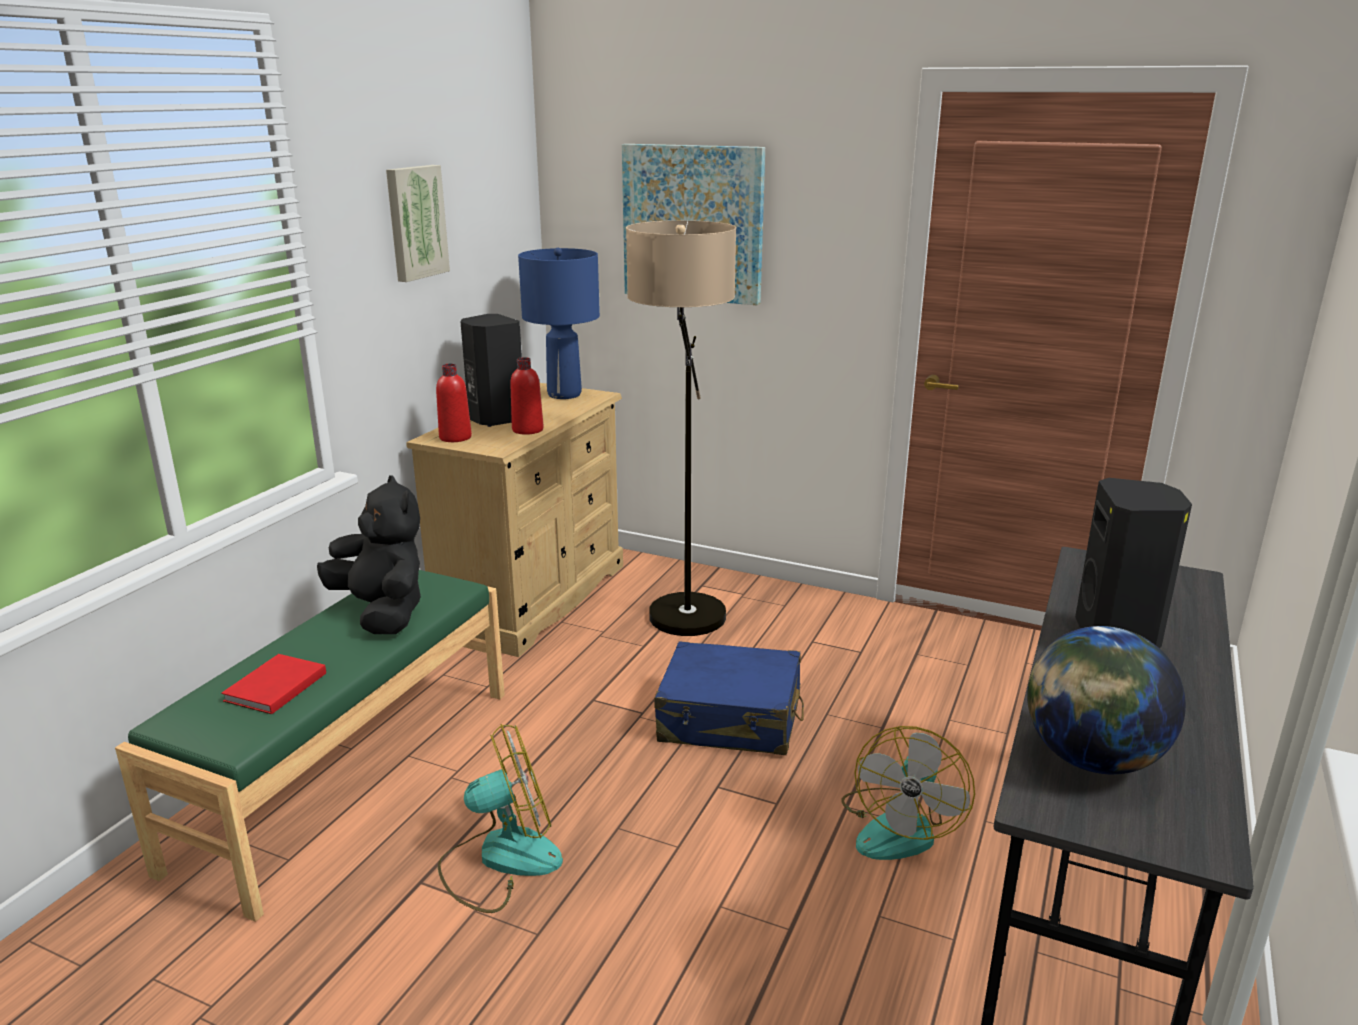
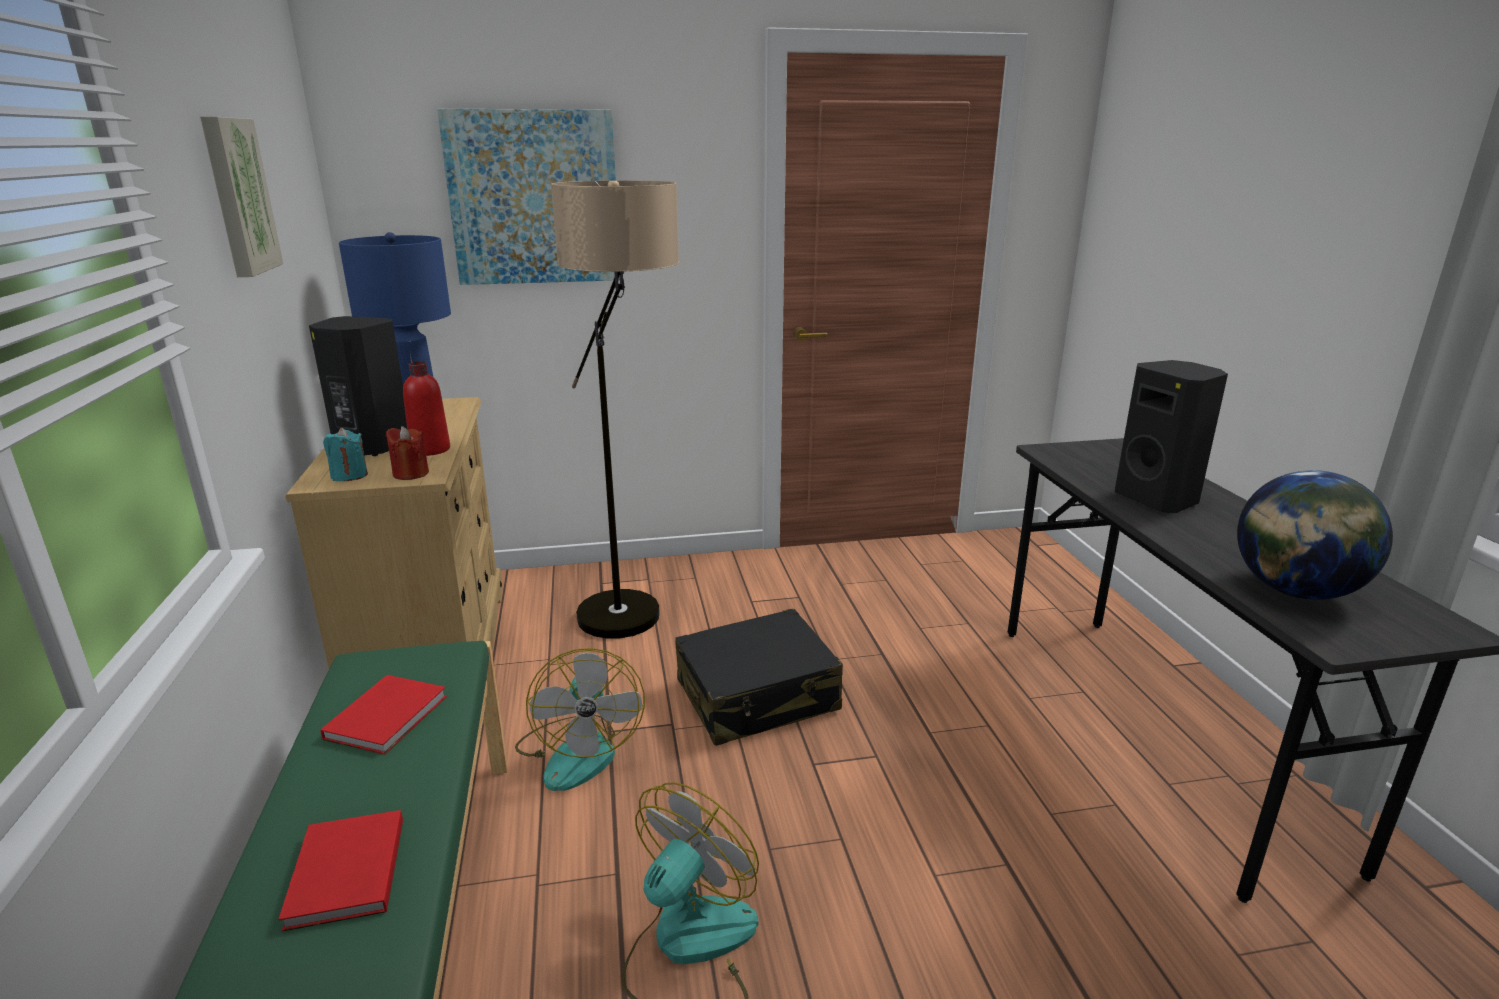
camera: 35 degrees left, 0 degrees up
(382, 612) = (390, 716): black plush toy -> red book
(455, 437) = (349, 475): red bottle -> turquoise candle
(491, 445) = (411, 474): none -> red candle
(730, 719) = (758, 696): blue suitcase -> black suitcase
(899, 827) = (983, 731): fan -> fan (579, 751)

